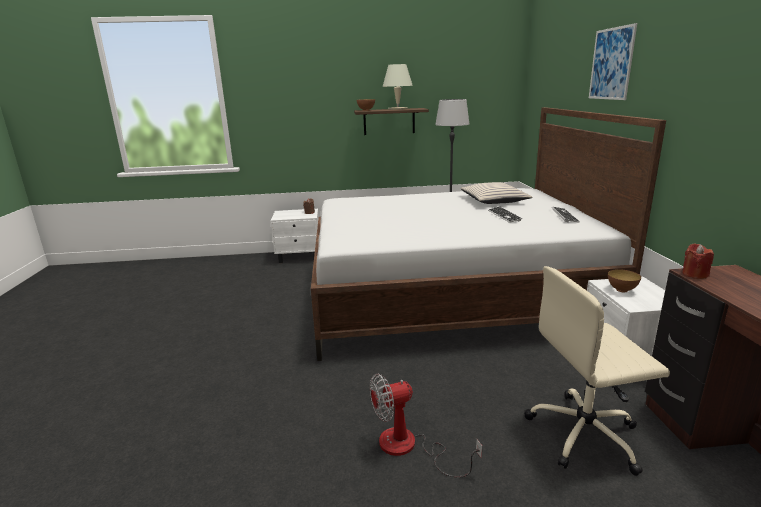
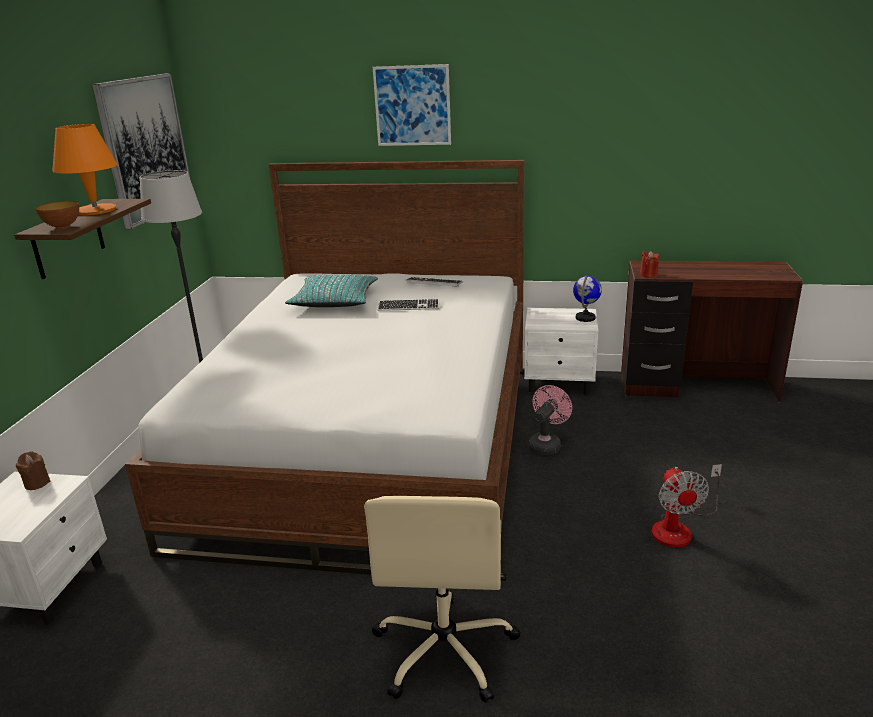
camera: 75 degrees left, 5 degrees up
(397, 109) = (96, 211): beige table lamp -> orange table lamp
(474, 87) = (145, 148): none -> picture
(494, 200) = (334, 301): beige pillow -> turquoise pillow
(501, 363) = (546, 444): none -> pink fan
(585, 434) = (661, 431): beige office chair -> beige office chair (445, 649)
(621, 290) = (554, 322): bowl -> none
(655, 303) = (585, 318): none -> globe

